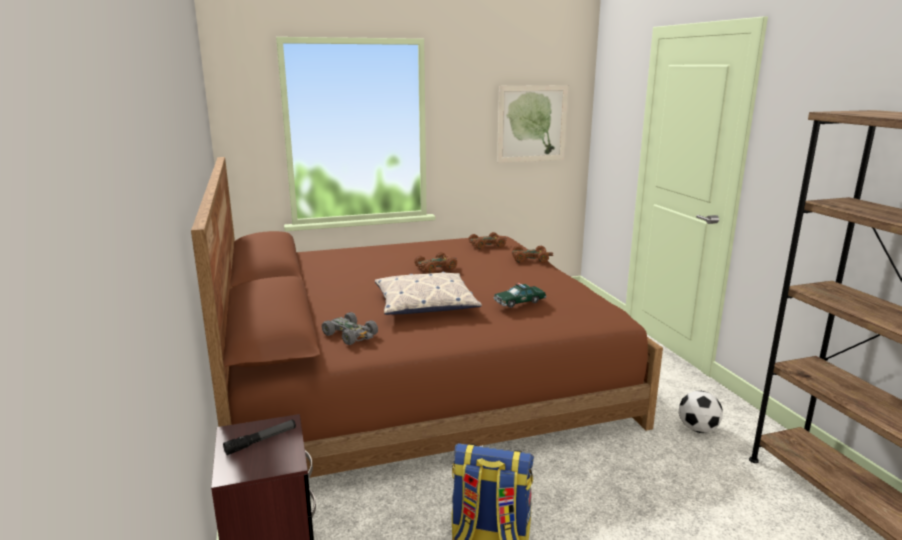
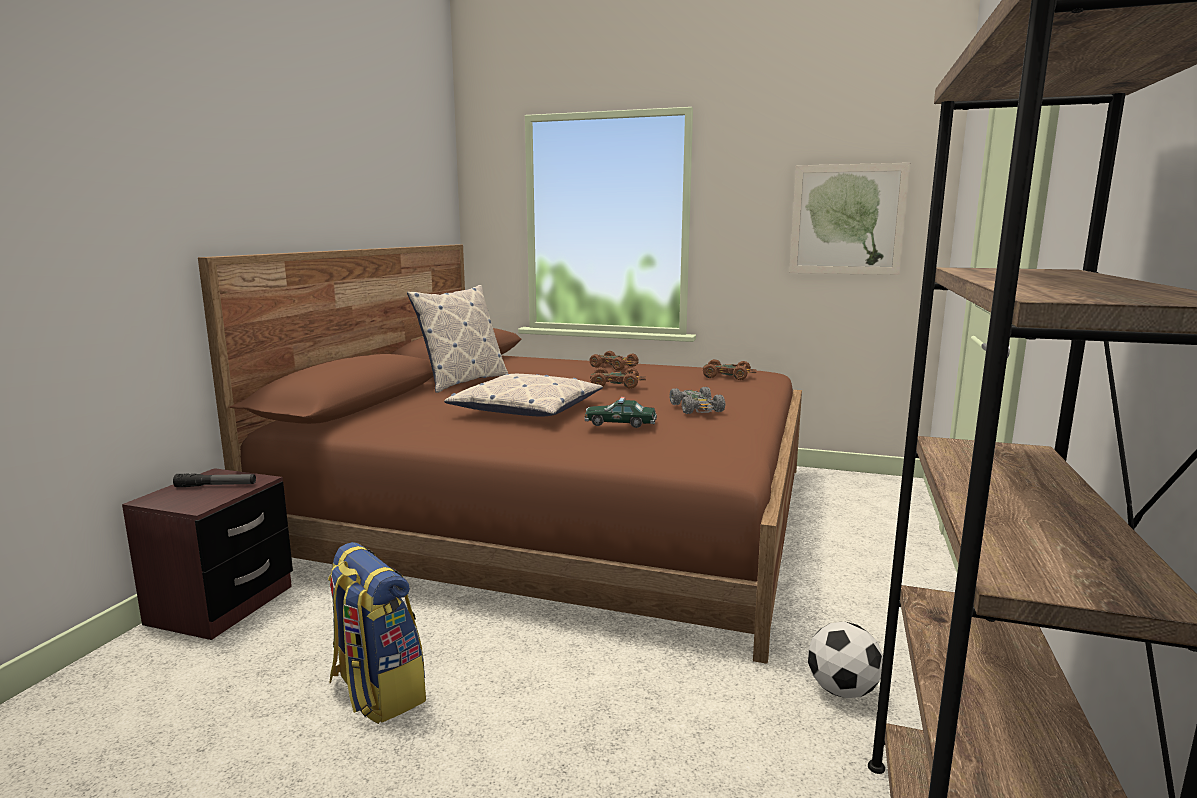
camera: 35 degrees right, 5 degrees down
(314, 288) = (462, 382): none -> pillow
(351, 335) = (401, 418): grey toy car -> grey toy car (697, 408)
(530, 259) = (750, 394): brown toy car -> brown toy car (615, 367)

